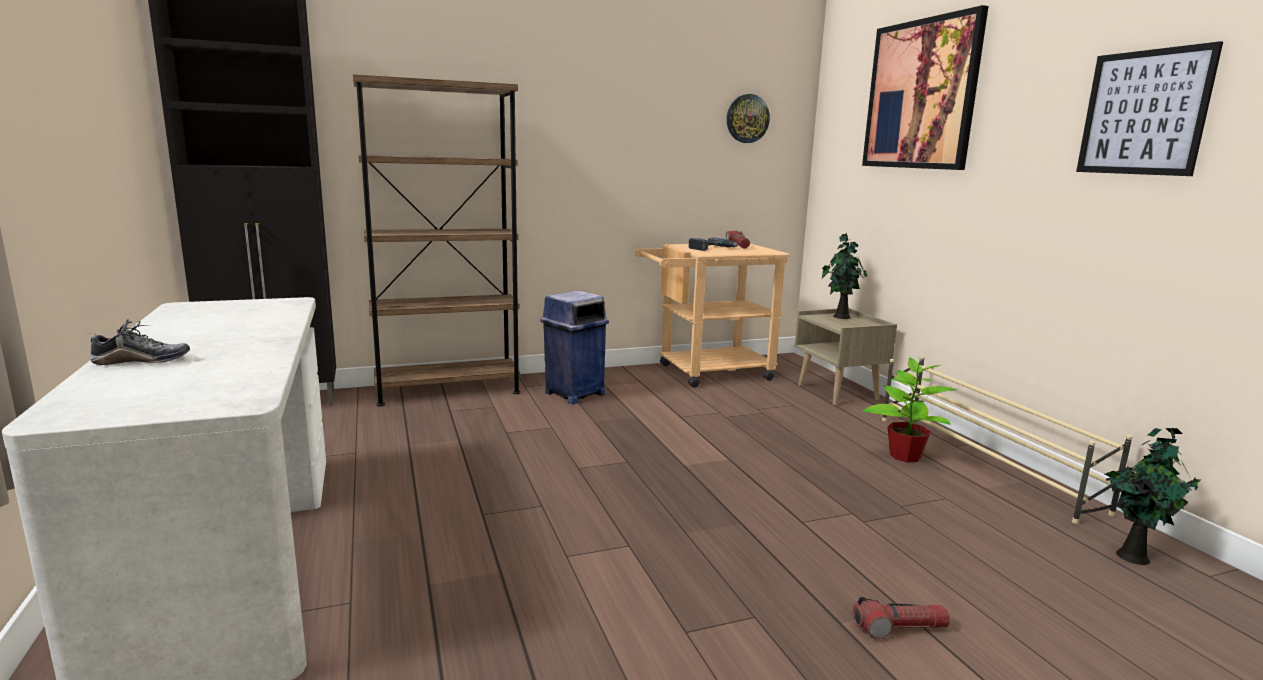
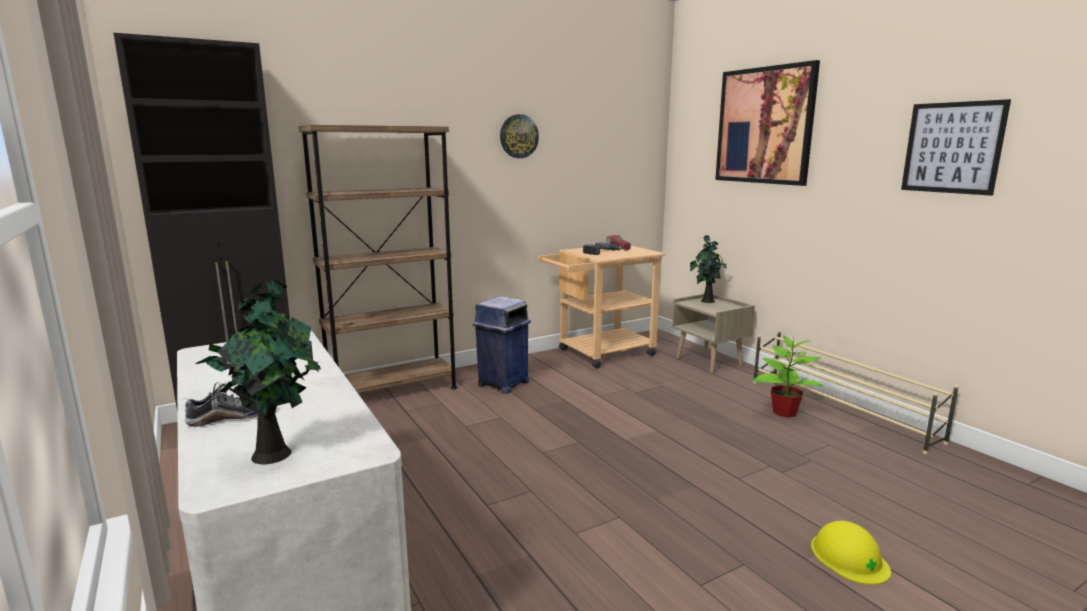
camera: 10 degrees left, 0 degrees up
(747, 118) = (618, 143): wall clock -> wall clock (518, 136)
(899, 628) = (849, 557): flashlight -> yellow hard hat
(1133, 555) = (973, 475): potted plant -> potted plant (274, 453)

